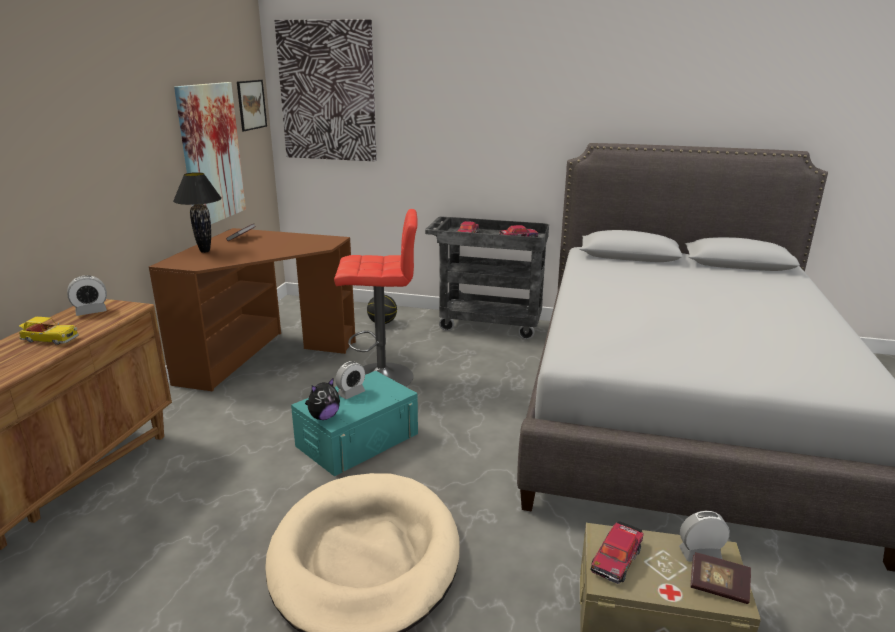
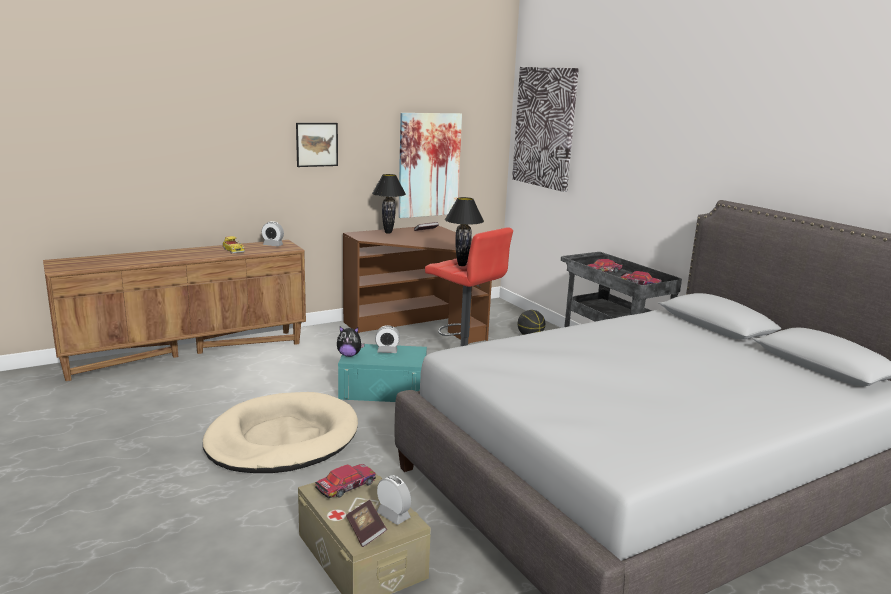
camera: 45 degrees right, 5 degrees down
(251, 105) = (486, 133): picture -> picture (317, 144)
(368, 265) = (461, 265): none -> black table lamp
(617, 558) = (345, 486): toy car -> toy car turned 150 degrees clockwise

